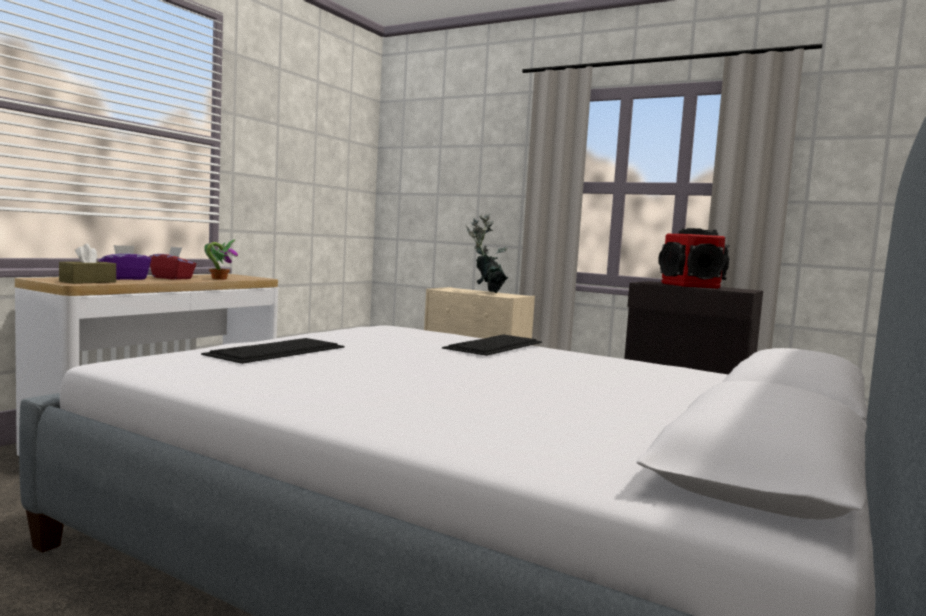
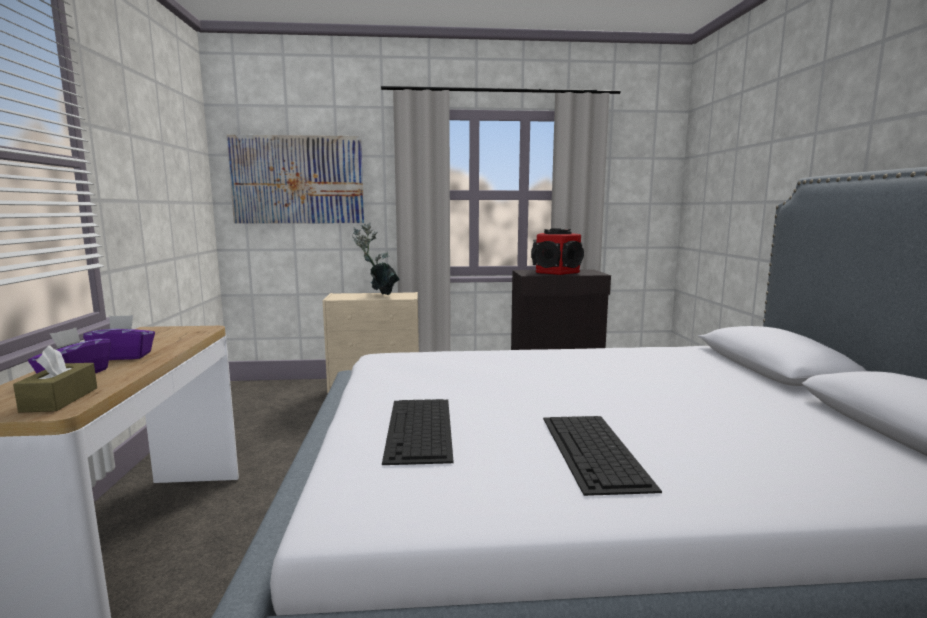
camera: 35 degrees left, 5 degrees up
(172, 278) = (123, 356): red tissue box -> purple tissue box
(219, 279) = (173, 342): potted plant -> none
(444, 171) = (297, 180): none -> picture
(494, 345) = (527, 360): keyboard -> keyboard (595, 451)

